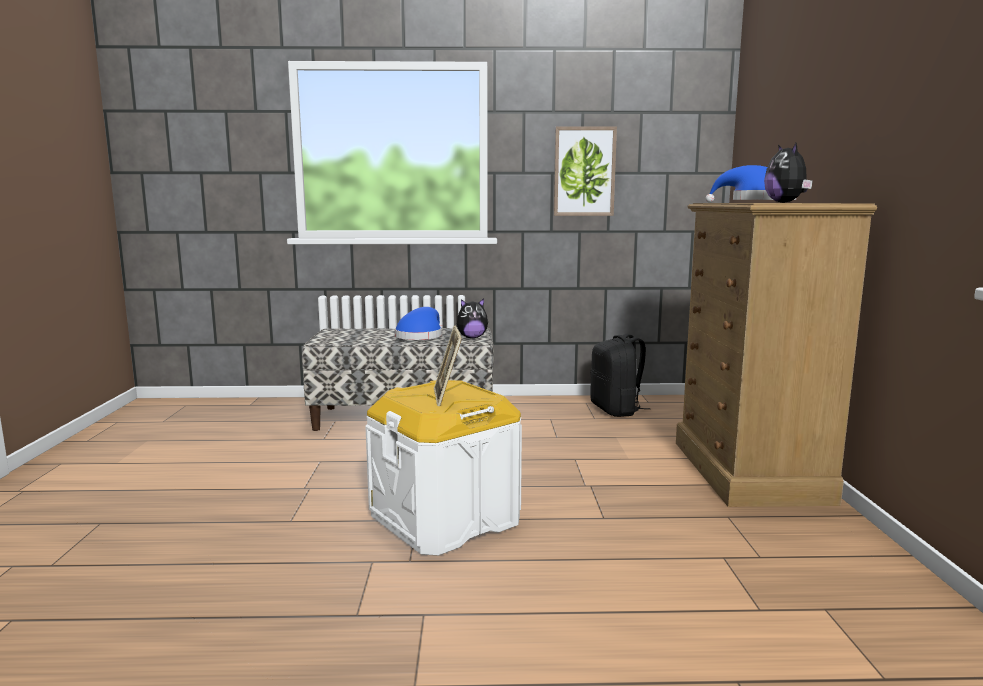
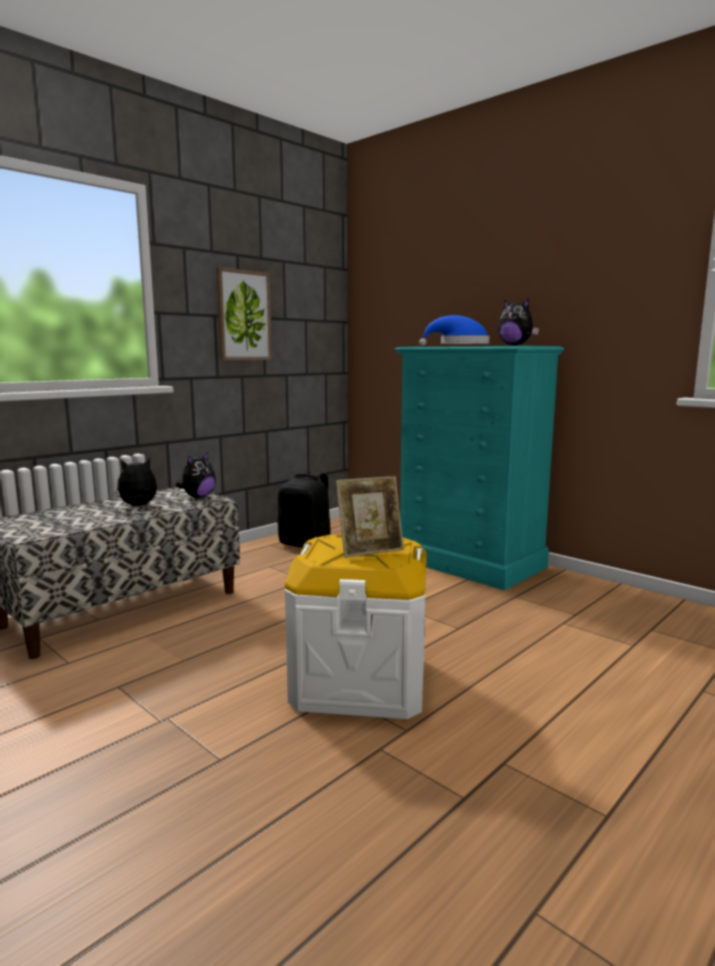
camera: 45 degrees left, 0 degrees up
(420, 336) = (138, 506): blue hat -> plush toy
(447, 397) = (370, 550): picture frame -> picture frame turned 60 degrees counterclockwise
(749, 471) = (470, 562): brown dresser -> turquoise dresser

